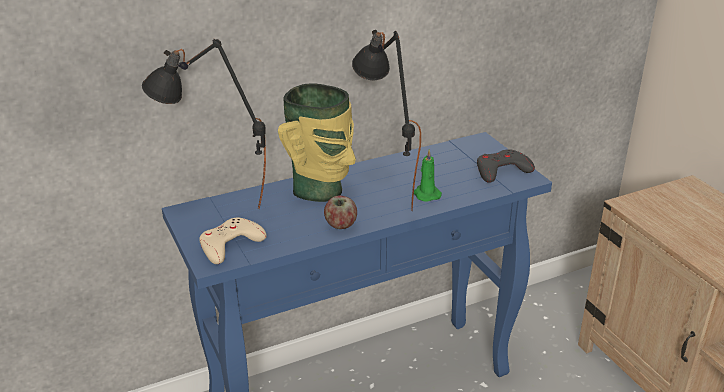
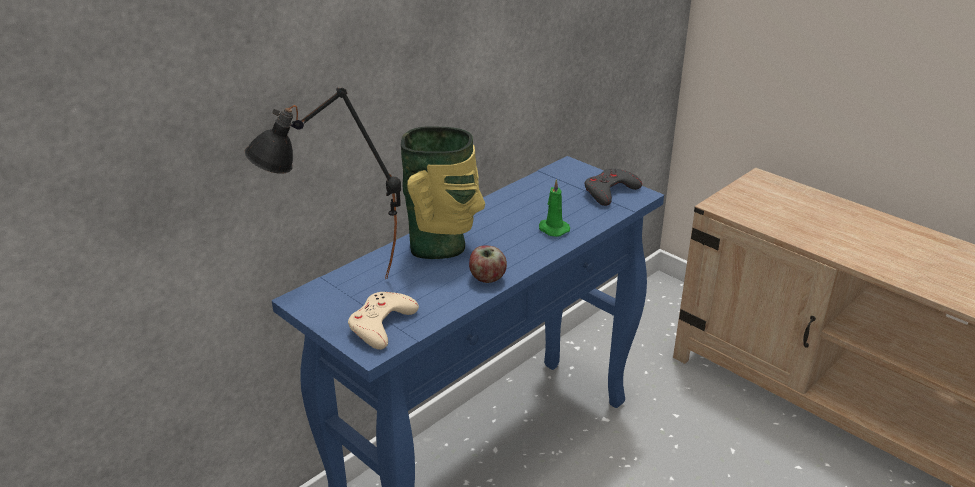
camera: 20 degrees left, 0 degrees up
(384, 193) = (509, 236): black table lamp -> none

